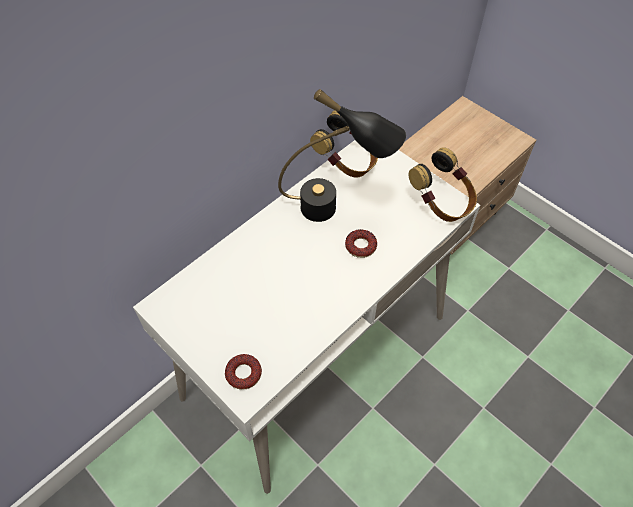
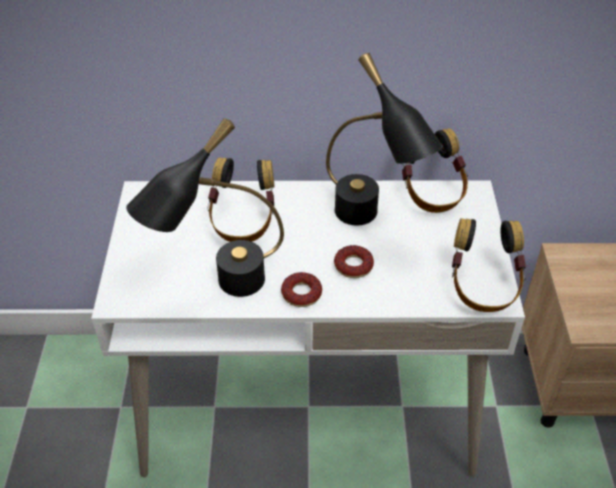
camera: 45 degrees right, 10 degrees down
(243, 374) = (135, 284): donut -> donut (301, 293)
(258, 271) = (243, 222): none -> headphones
(303, 328) = (221, 289): none -> black table lamp

